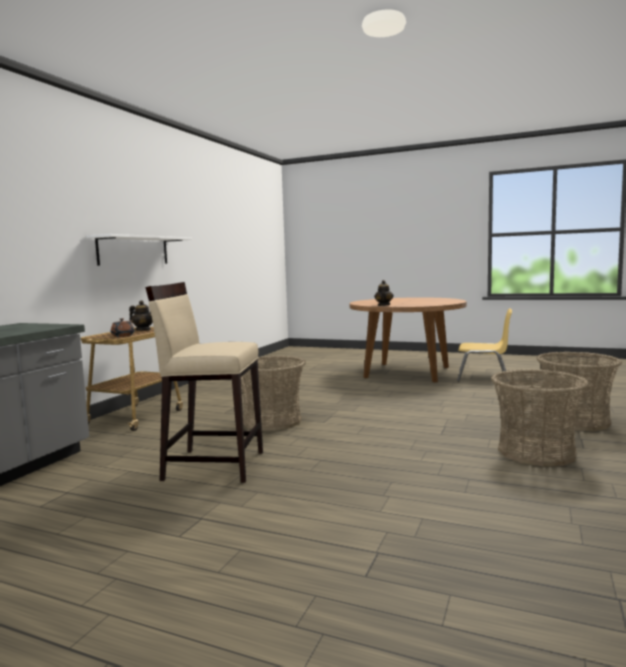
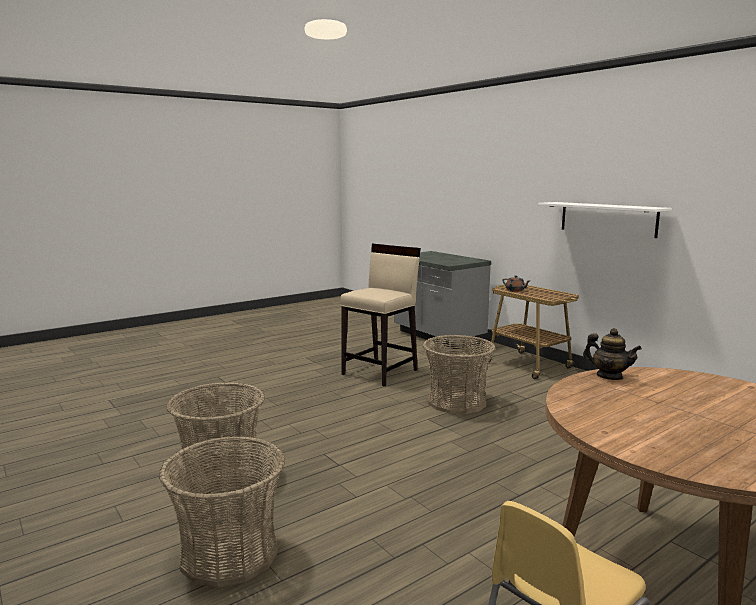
camera: 120 degrees right, 5 degrees up
(143, 330) = (549, 295): teapot -> none

